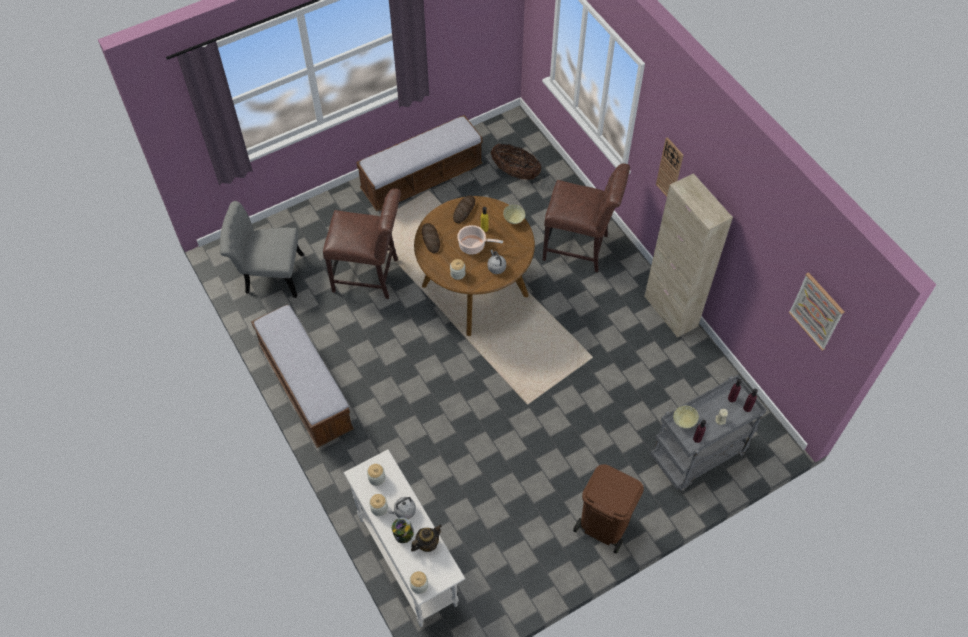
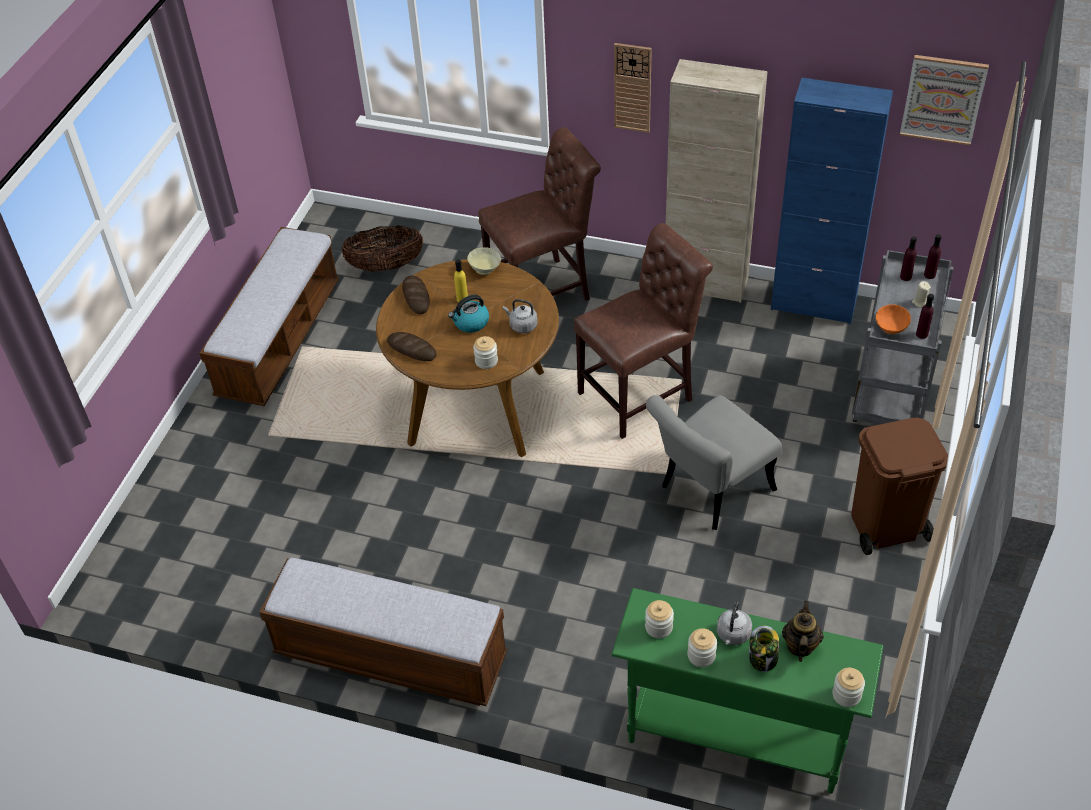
camera: 40 degrees left, 10 degrees down
(268, 274) = (193, 570): grey chair -> grey chair (709, 491)
(369, 276) = (332, 480): brown chair -> brown chair (641, 394)
(408, 561) = (734, 737): white console table -> green console table
(473, 246) = (470, 323): cooking pot -> kettle
(683, 421) = (890, 329): beige bowl -> orange bowl
(716, 370) = (813, 305): none -> blue cabinet

